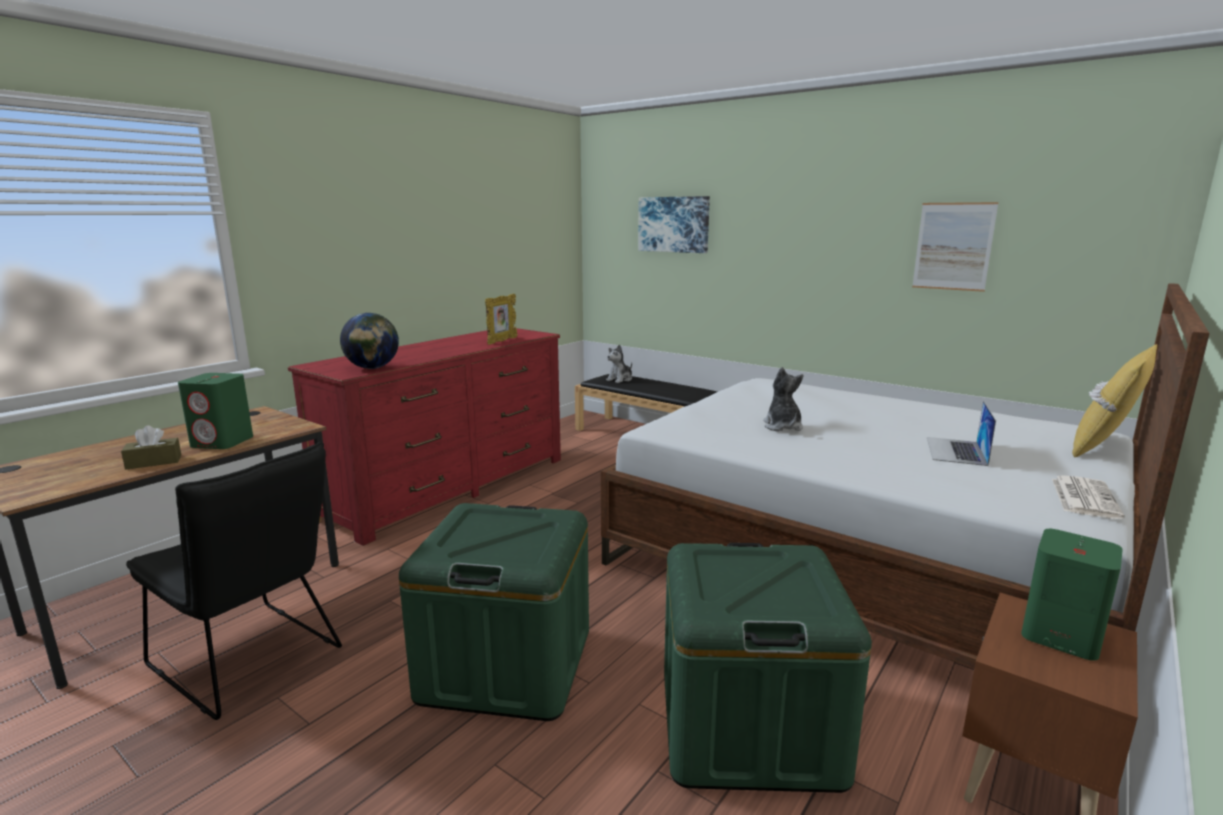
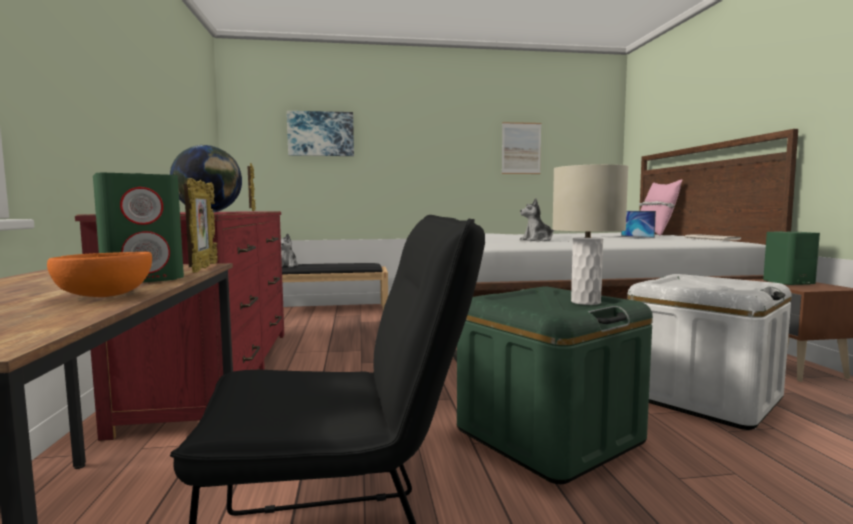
camera: 45 degrees left, 10 degrees down
(154, 462) = (105, 296): brown tissue box -> orange bowl
(284, 433) = (204, 268): none -> picture frame
(518, 550) = (585, 302): none -> beige table lamp
(748, 725) = (702, 397): green storage box -> white storage box
(782, 427) = (537, 240): plush toy -> plush toy turned 60 degrees counterclockwise
(1104, 447) = (655, 233): yellow pillow -> pink pillow

